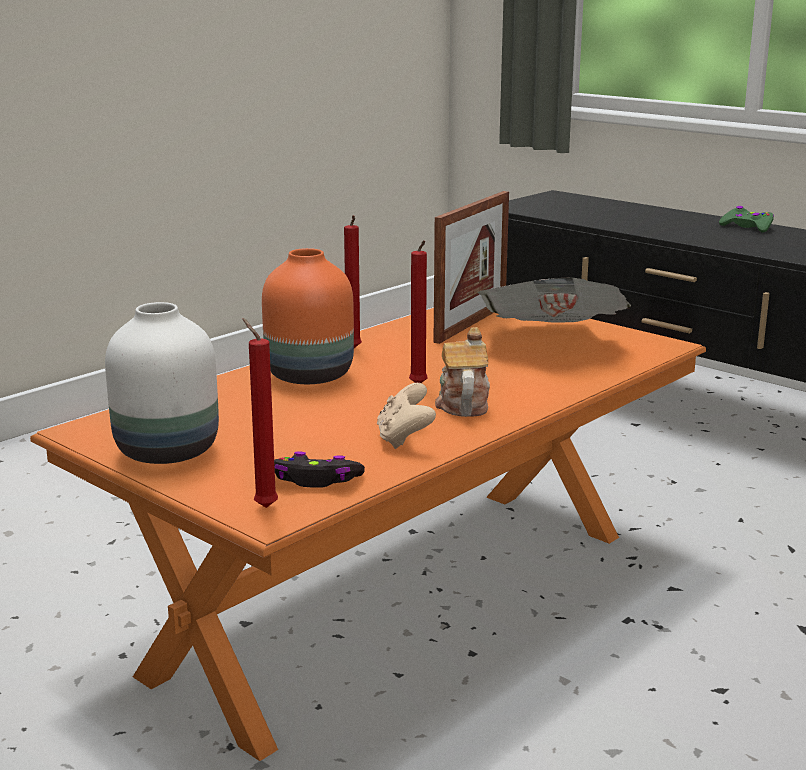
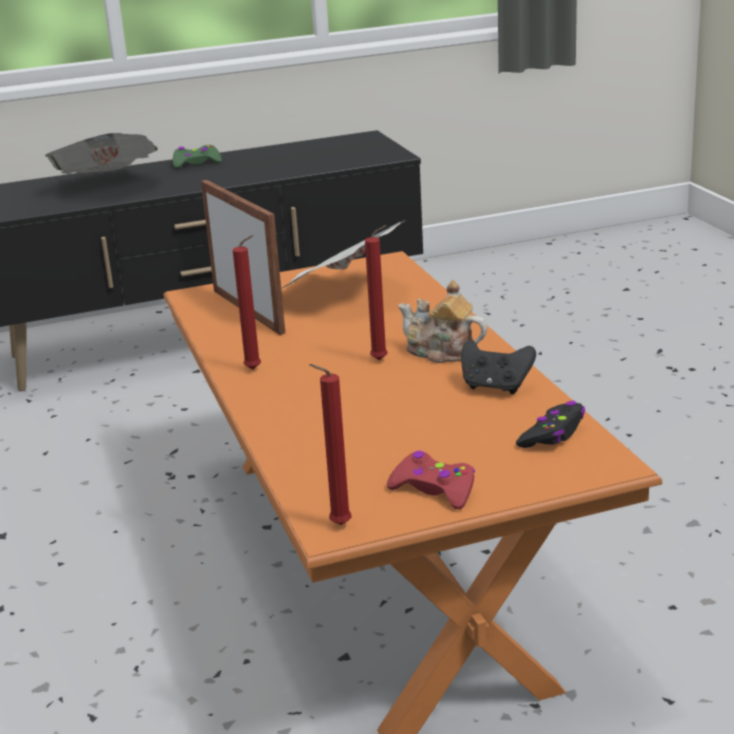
camera: 60 degrees left, 5 degrees up
(169, 452) = (434, 490): white vase -> red game controller
(263, 506) = (588, 463): red candle -> red candle (337, 526)
(311, 375) = (302, 398): orange vase -> none
(404, 439) = (495, 387): beige game controller -> black game controller
(642, 218) = (107, 184): none -> newspaper

